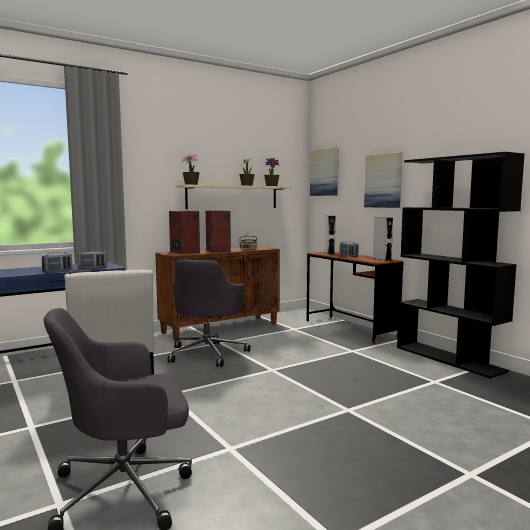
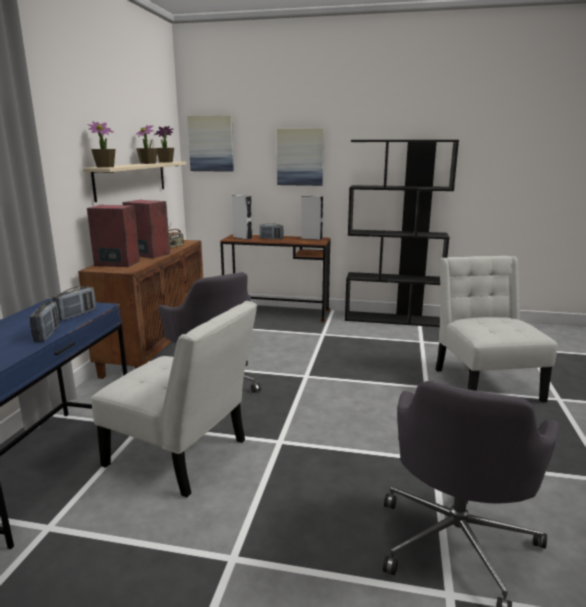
camera: 45 degrees left, 10 degrees up
(417, 429) = (484, 382): none -> white chair

